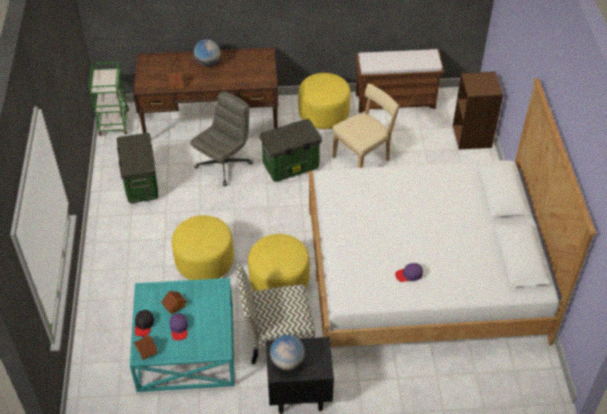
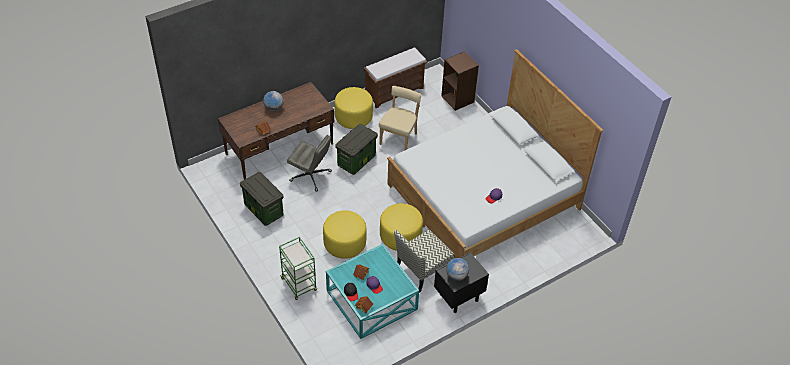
camera: 30 degrees left, 0 degrees up
(114, 123) = (211, 176): green cart -> green cart (299, 285)
(224, 165) = (311, 176): grey office chair -> grey office chair turned 105 degrees clockwise

